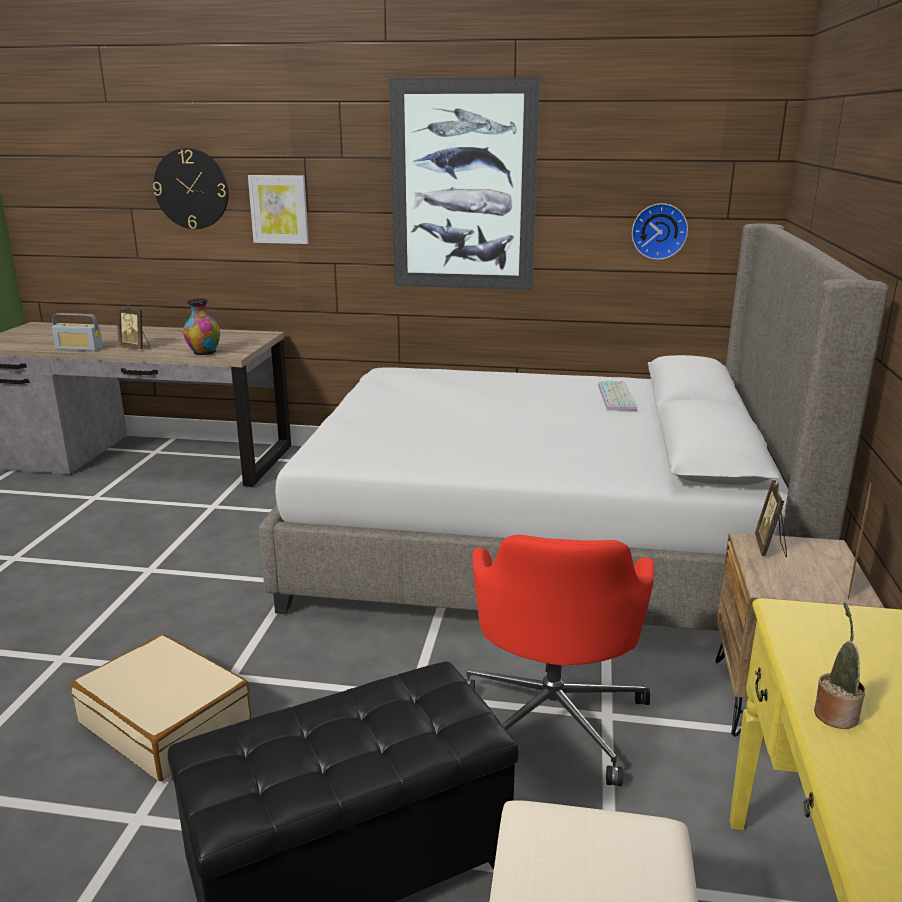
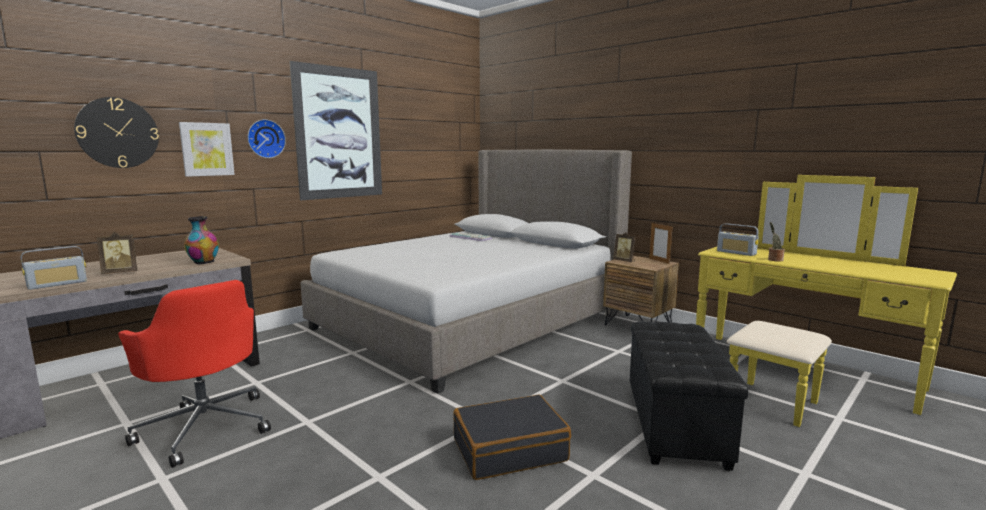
camera: 55 degrees left, 10 degrees down
(166, 722) = (509, 449): beige suitcase -> black suitcase
(553, 718) = (610, 360): red office chair -> red office chair (205, 426)
(659, 231) = (435, 157): wall clock -> wall clock (265, 139)
(835, 645) = (736, 253): none -> radio

